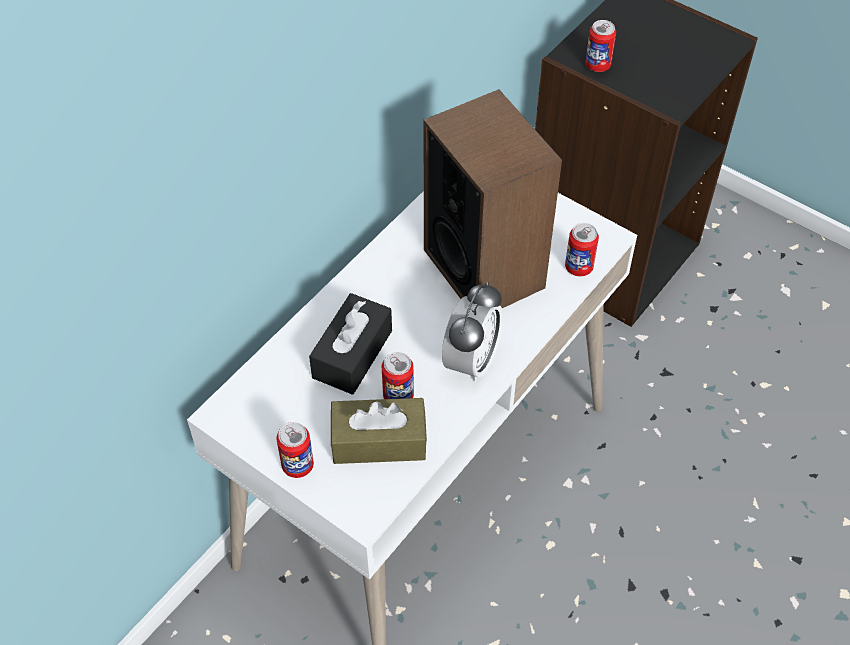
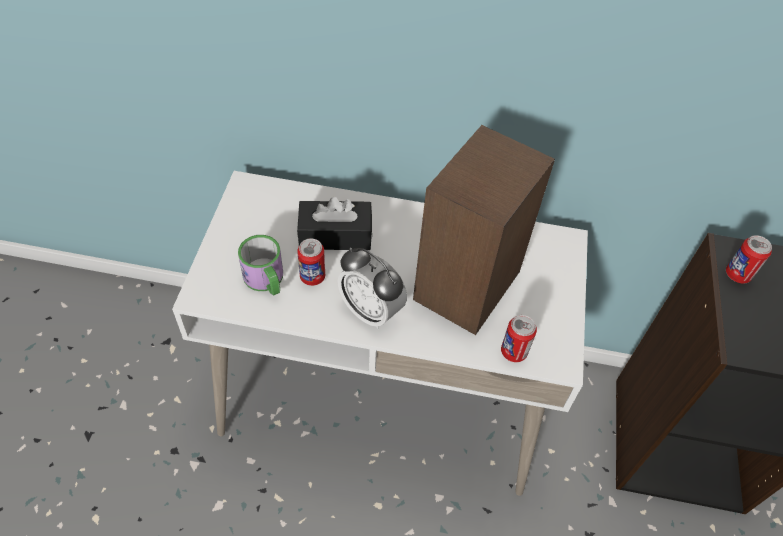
camera: 60 degrees right, 0 degrees up
(297, 465) = (223, 242): can -> none
(379, 441) = (266, 280): brown tissue box -> mug
(471, 361) = (371, 311): alarm clock -> alarm clock turned 45 degrees clockwise

